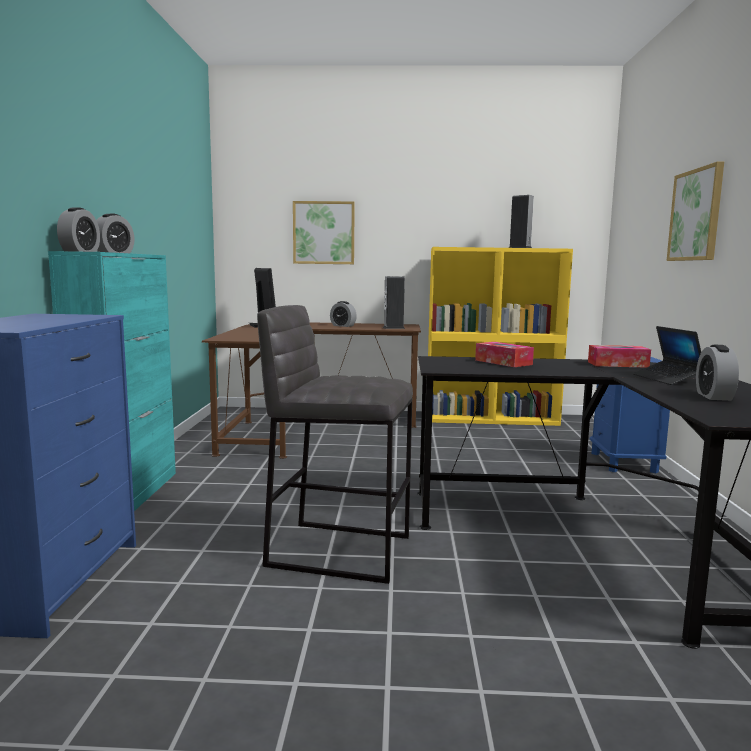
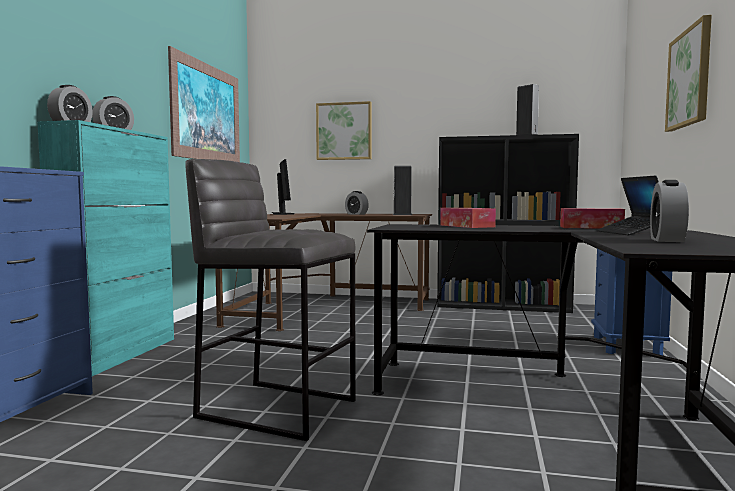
camera: 10 degrees right, 5 degrees down
(180, 214) = (207, 112): none -> picture
(491, 418) = (503, 305): yellow bookcase -> black bookcase

